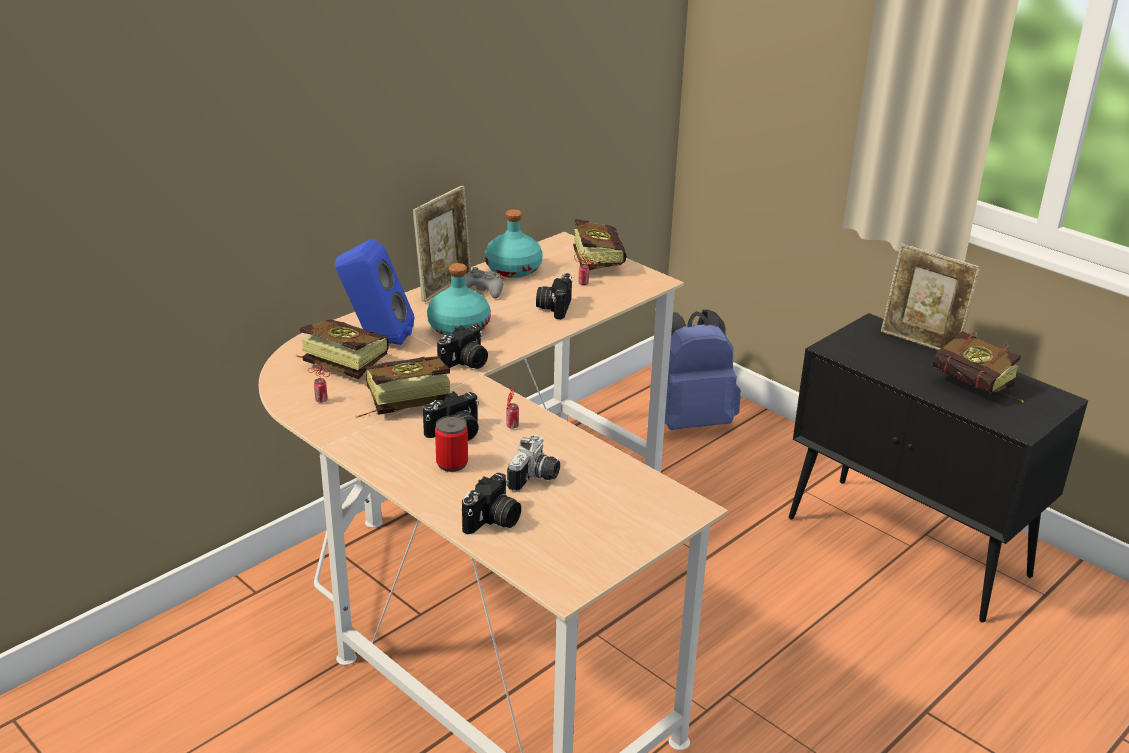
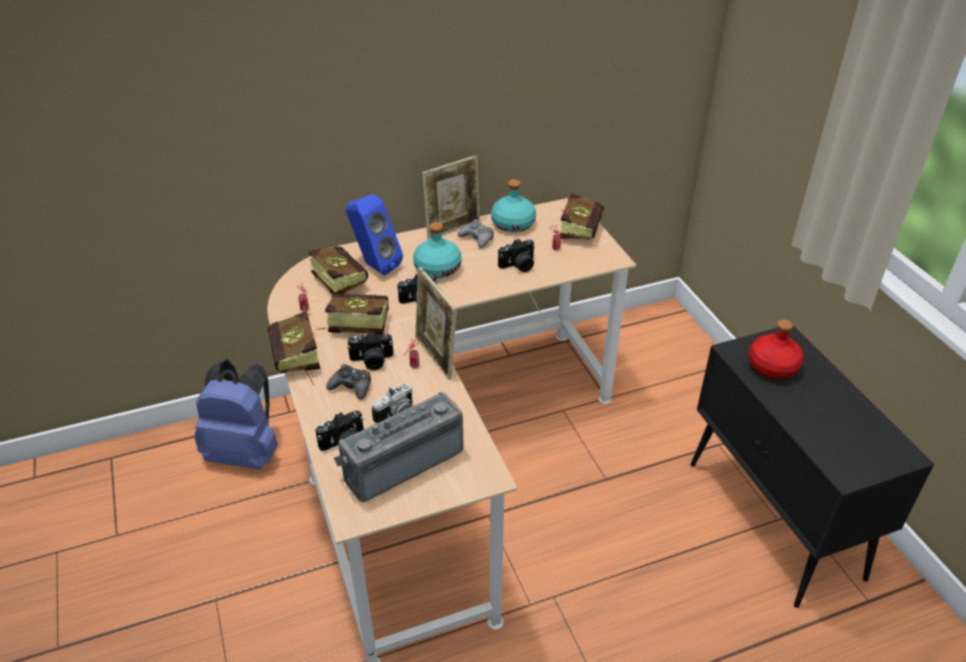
camera: 25 degrees right, 10 degrees up
(452, 463) = (351, 387): can -> black game controller
(554, 307) = (518, 266): camera -> camera turned 150 degrees counterclockwise
(576, 520) = (401, 461): none -> radio
(690, 420) = (663, 358): blue backpack -> blue backpack (246, 452)
(880, 353) = (772, 366): none -> red bottle
(921, 342) = (817, 365): picture frame -> picture frame (436, 357)
(978, 389) = (835, 425): book -> book (297, 363)

